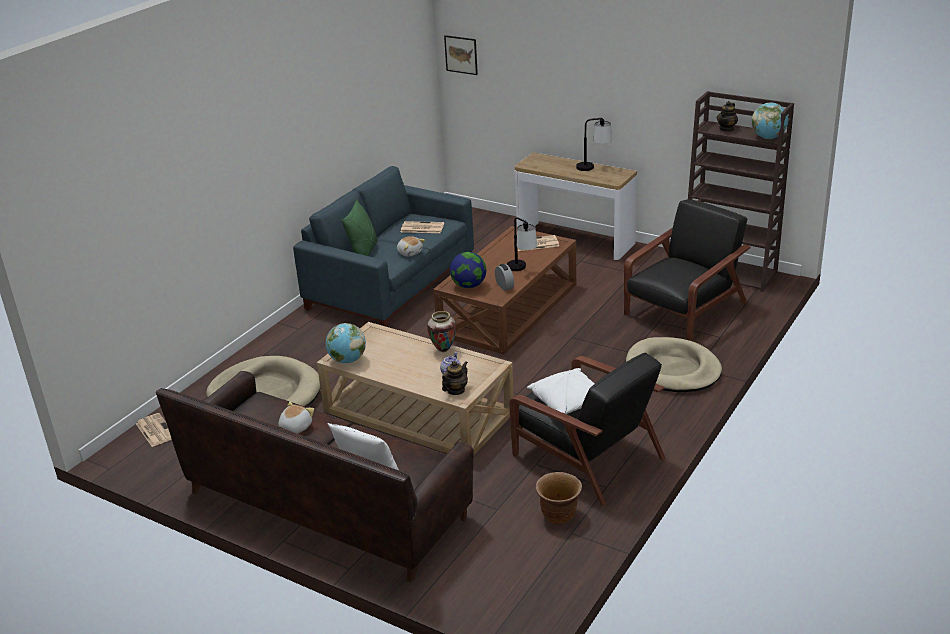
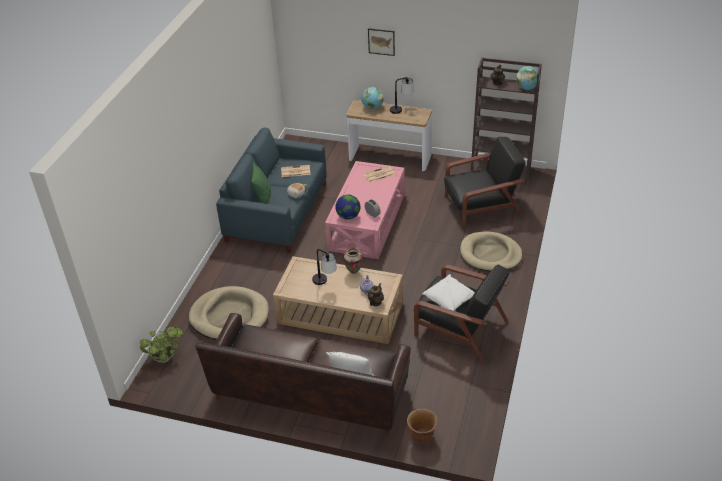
camera: 15 degrees left, 10 degrees up
(155, 430) = (165, 357): newspaper -> potted plant
(295, 427) = (285, 349): plush toy -> none
(347, 360) = (293, 290): globe -> globe (372, 107)
(461, 54) = (295, 35): picture -> picture (381, 41)
(508, 309) = (366, 222): brown coffee table -> pink coffee table
(522, 270) = (378, 198): table lamp -> table lamp (325, 283)
(558, 515) = (459, 373): brown planter -> brown planter (421, 436)
(684, 310) = (481, 206): black armchair -> black armchair turned 45 degrees clockwise

